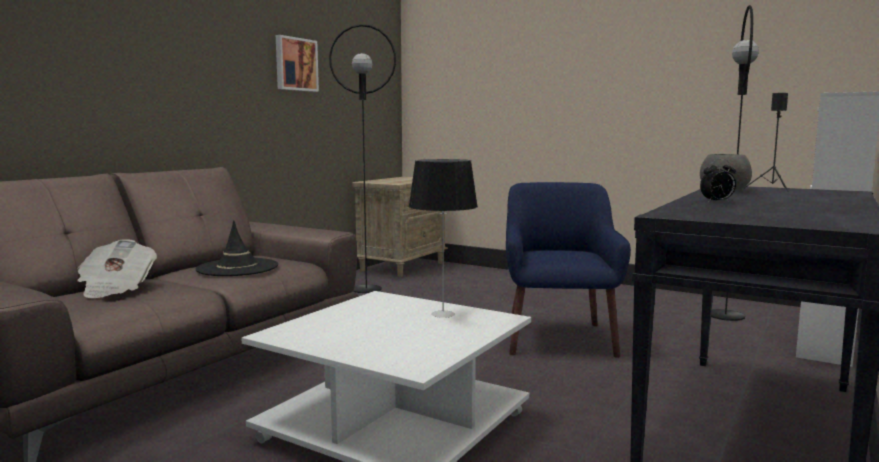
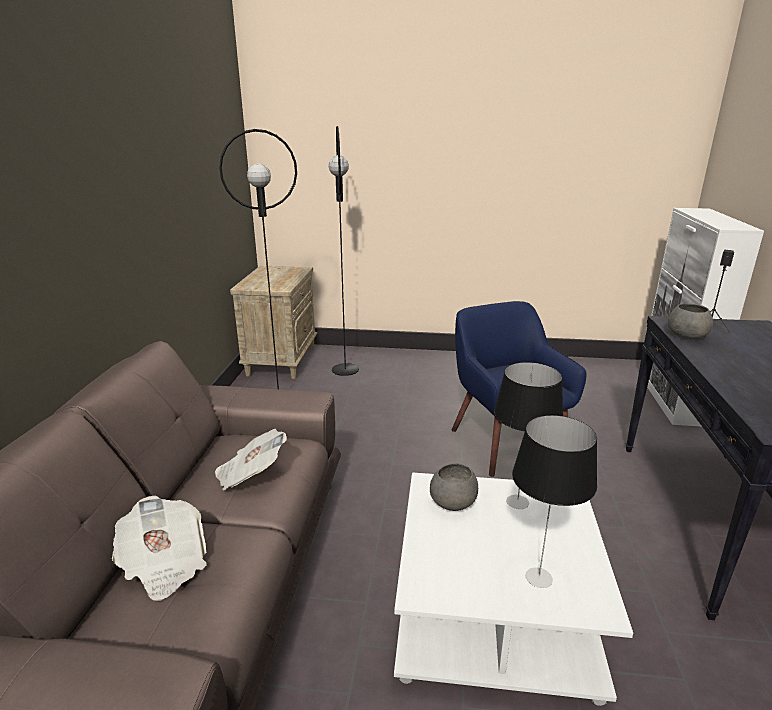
camera: 25 degrees left, 15 degrees up
(237, 268) = (251, 475): black hat -> newspaper
(295, 64) = (173, 176): picture -> none
(384, 306) = (453, 501): none -> grey bowl
(389, 346) = (540, 577): none -> table lamp
(717, 202) = (740, 379): alarm clock -> none
(725, 315) = (590, 381): black floor lamp -> black floor lamp (345, 369)

